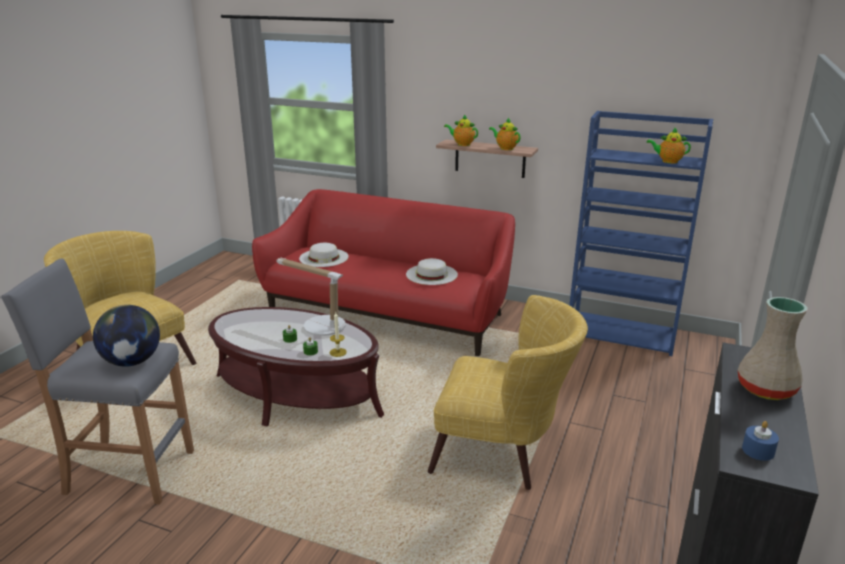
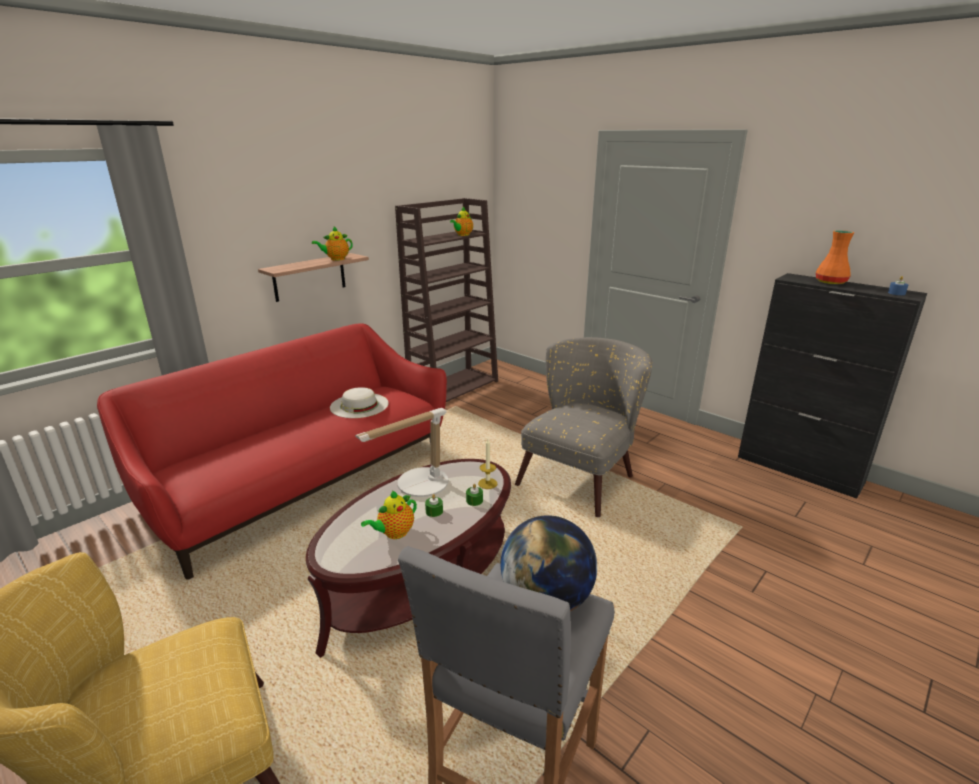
camera: 70 degrees left, 0 degrees up
(324, 257) = (228, 458): white hat -> none
(462, 144) = (292, 266): teapot -> teapot (394, 533)
(503, 452) = (582, 475): yellow armchair -> grey armchair
(622, 333) = (454, 387): blue bookcase -> brown bookcase
(767, 389) = (830, 282): beige vase -> orange vase

